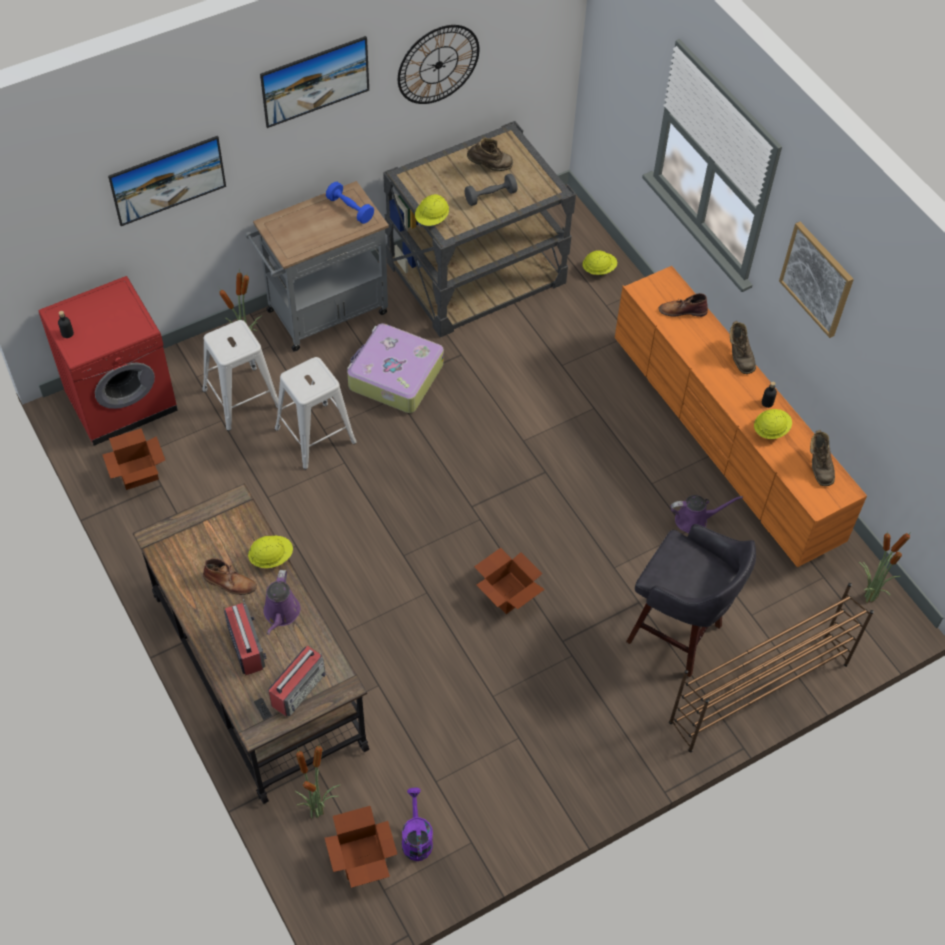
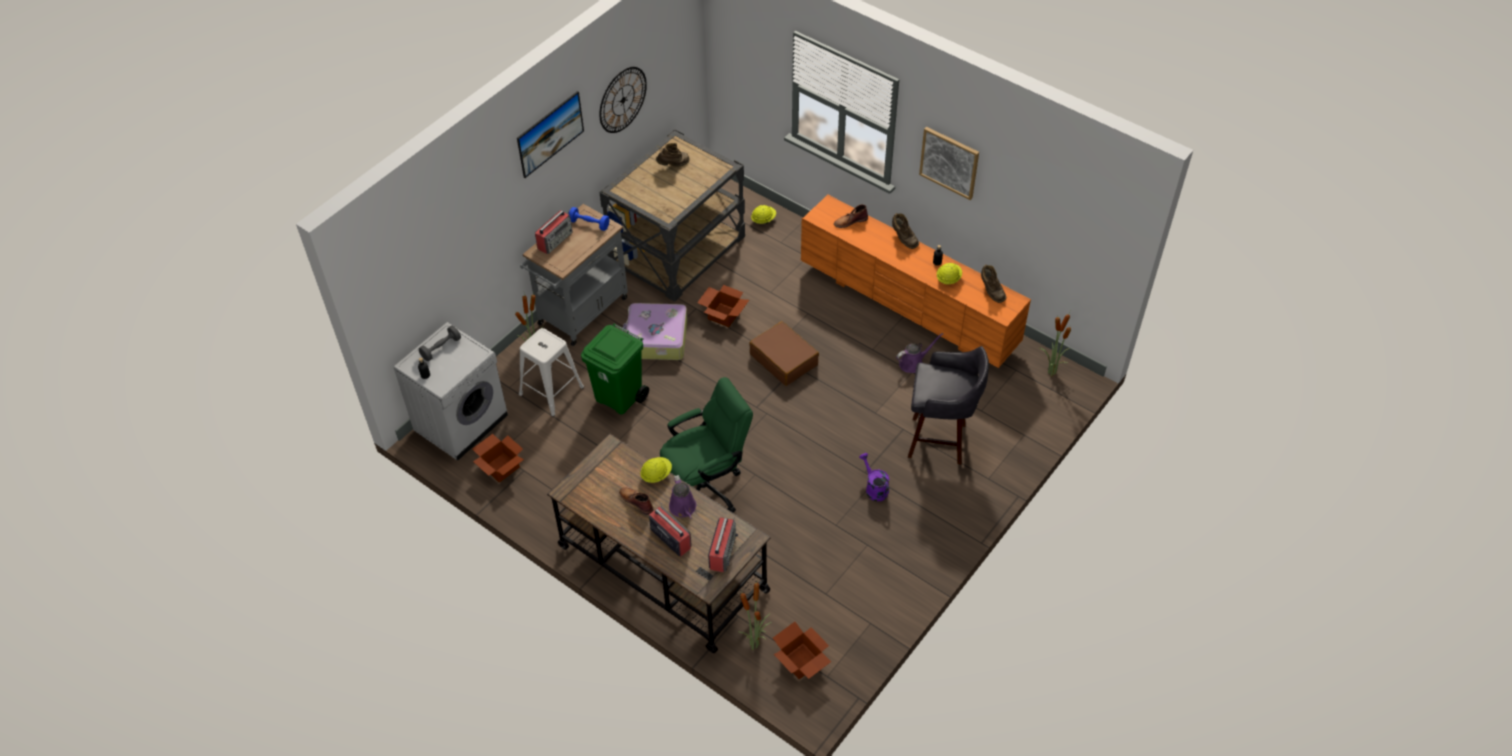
camera: 20 degrees left, 5 degrees down
(122, 402) = (462, 423): red washing machine -> white washing machine
(170, 192) = (469, 246): picture -> none
(230, 582) = (636, 501): brown boot -> brown boot turned 135 degrees counterclockwise
(300, 216) = (555, 240): none -> radio
(315, 435) = (620, 397): white stool -> green trash can
(361, 588) = (707, 488): none -> green office chair
(416, 838) = (831, 635): purple watering can -> purple watering can (874, 488)
(432, 219) = (652, 212): yellow hard hat -> none
(490, 196) = (685, 184): grey dumbbell -> grey dumbbell (441, 348)
(508, 591) = (811, 454): cardboard box -> cardboard box (723, 314)
(535, 458) = (784, 359): none -> brown suitcase
(758, 693) = (1010, 458): brown shoe rack -> none

